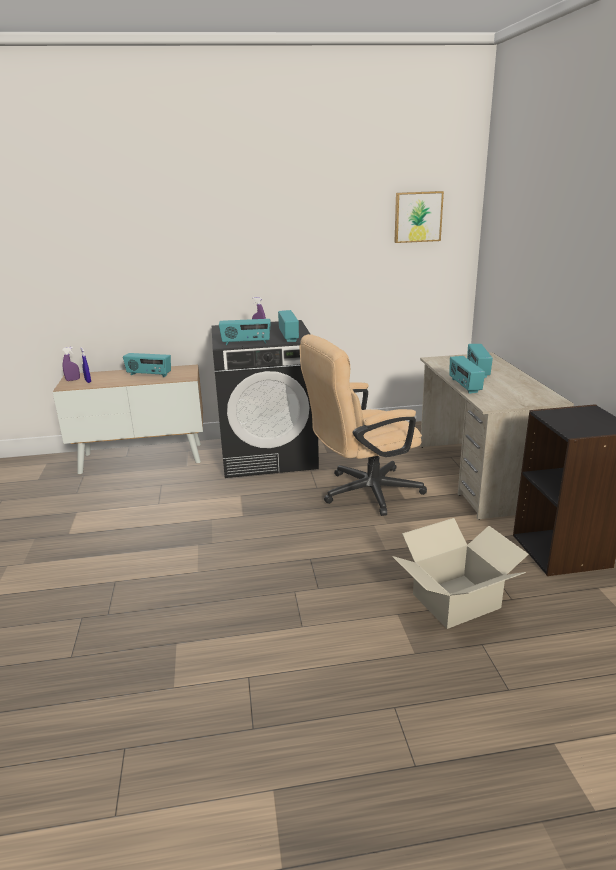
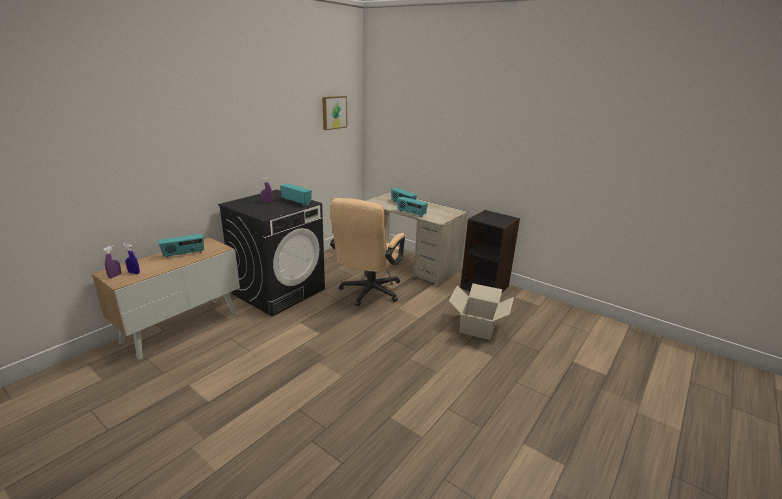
camera: 45 degrees left, 0 degrees up
(246, 343) = (277, 212): radio -> none

